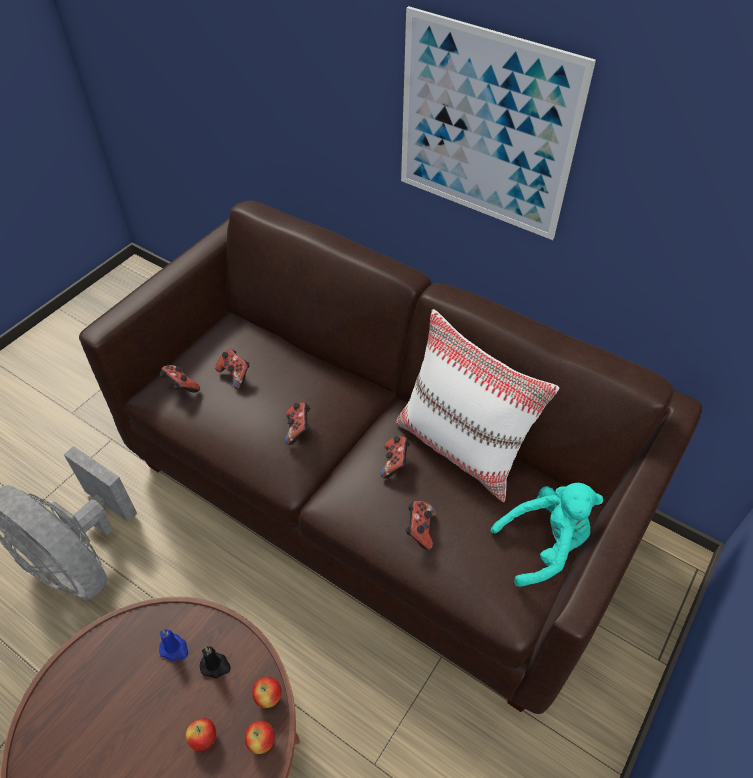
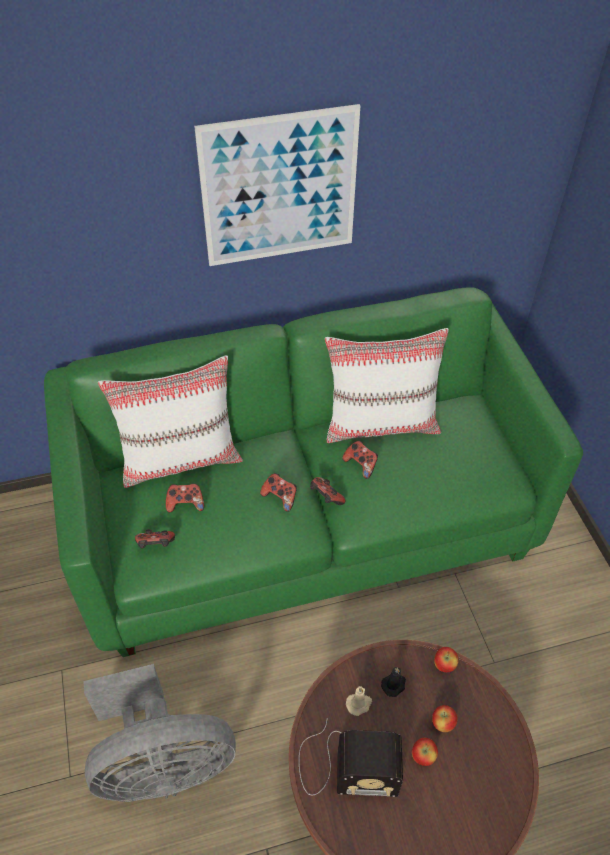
camera: 50 degrees left, 0 degrees up
(101, 679) = (344, 767): none -> radio
(175, 649) = (359, 704): blue candle -> beige candle
(262, 741) = (472, 688): apple -> apple (423, 756)
(278, 343) = (181, 459): none -> white pillow
(378, 494) = (305, 521): brown sofa -> green sofa
(419, 530) = (423, 487): game controller -> game controller (325, 498)
(544, 545) = (486, 437): turquoise plush toy -> none

